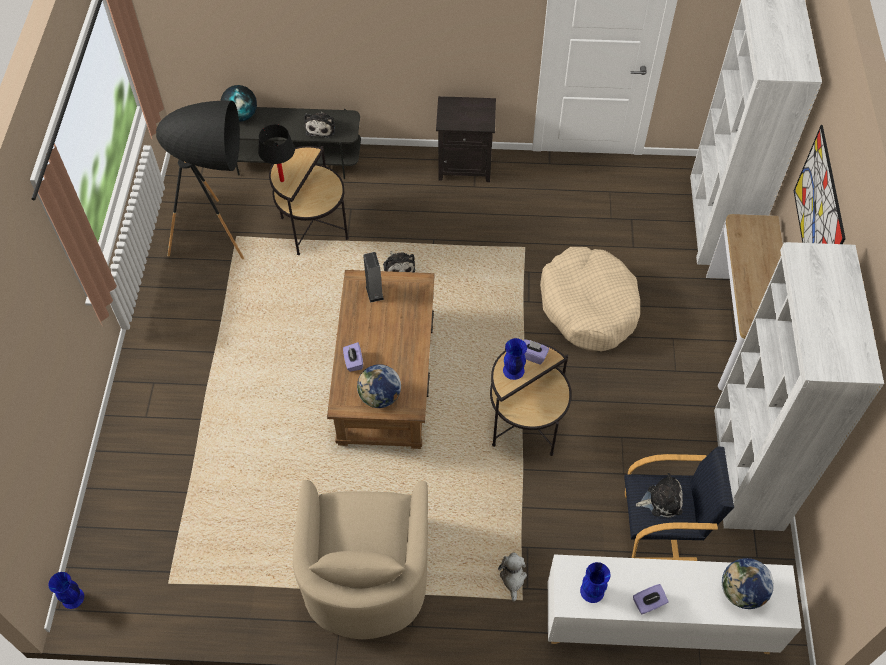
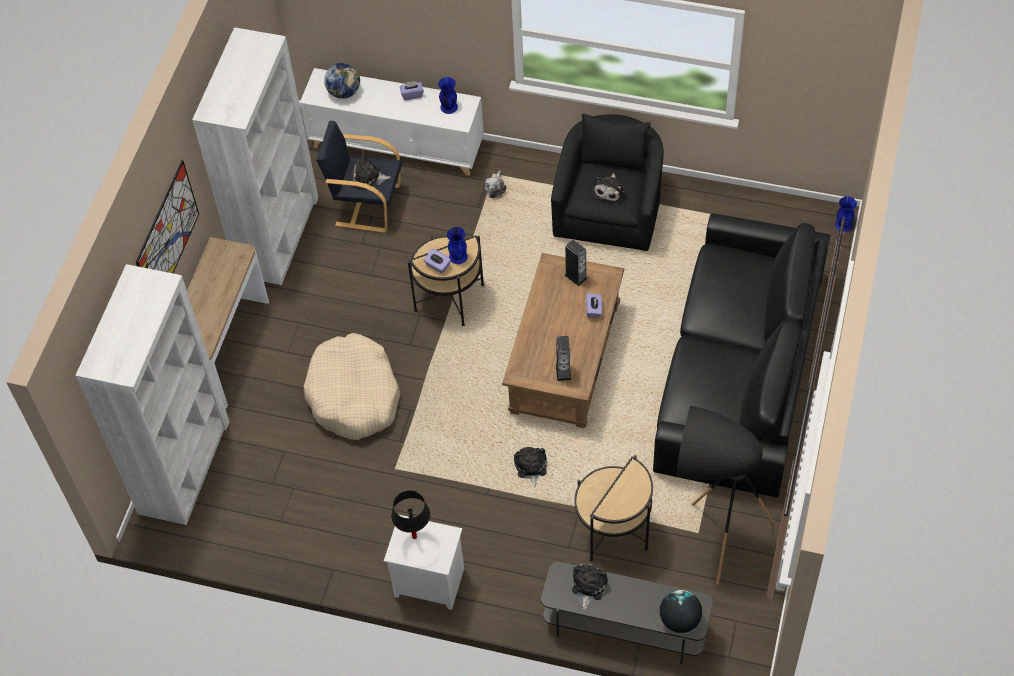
camera: 165 degrees left, 0 degrees up
(201, 392) = (738, 370): none -> black sofa
(282, 180) = (639, 481): black table lamp -> black table lamp (414, 536)
(358, 523) = (610, 190): none -> plush toy
(365, 573) = (610, 208): beige armchair -> black armchair
(380, 397) = (575, 276): globe -> speaker
(465, 165) = (428, 583): black nightstand -> white nightstand

